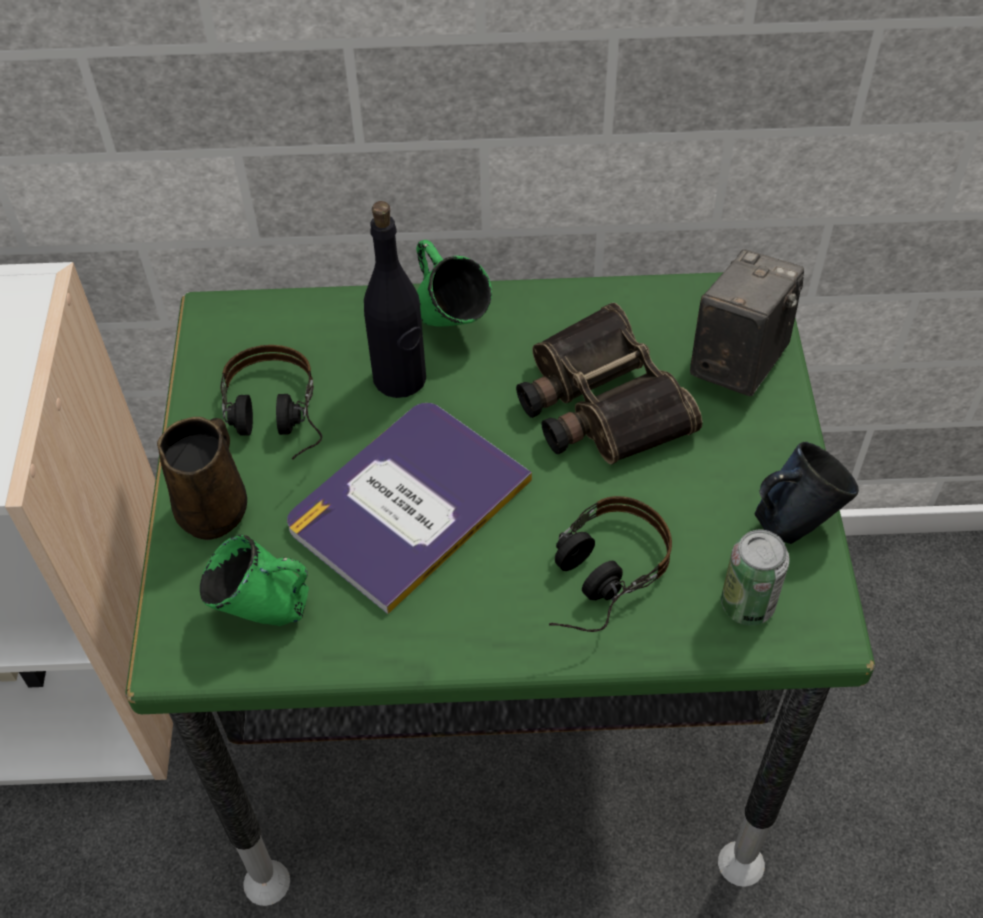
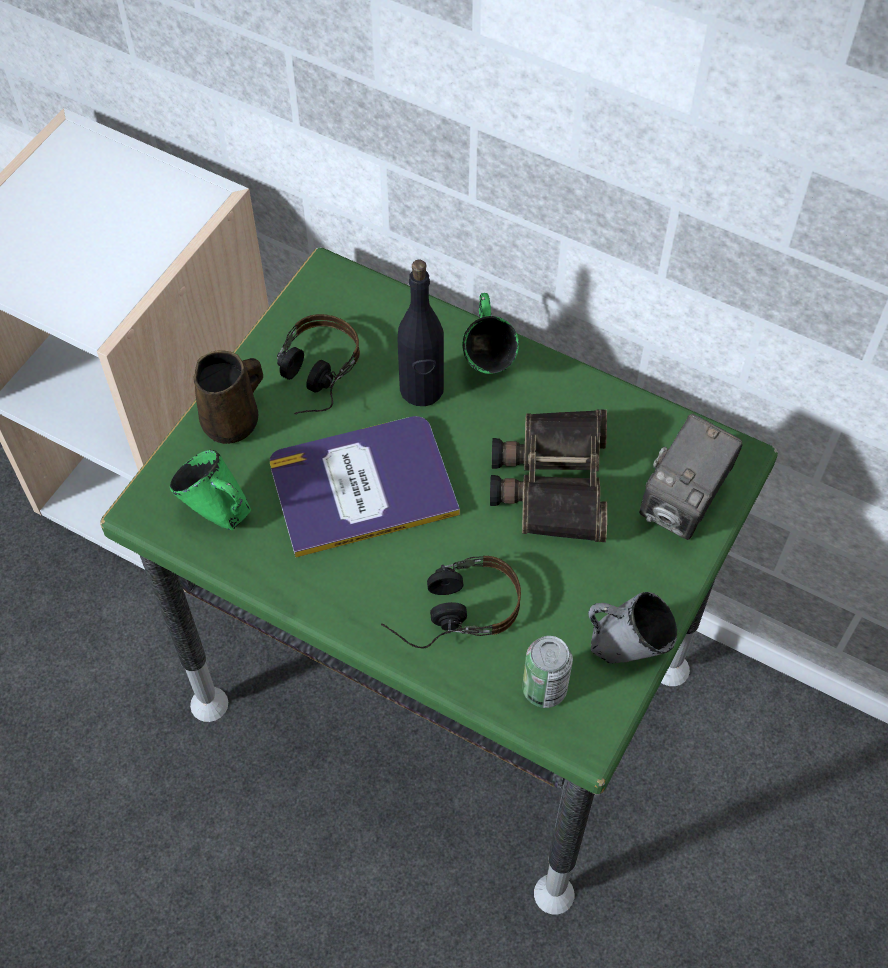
camera: 30 degrees right, 5 degrees up
(739, 359) = (682, 503): camera -> camera turned 150 degrees clockwise
(794, 522) = (626, 649): blue mug -> grey mug

